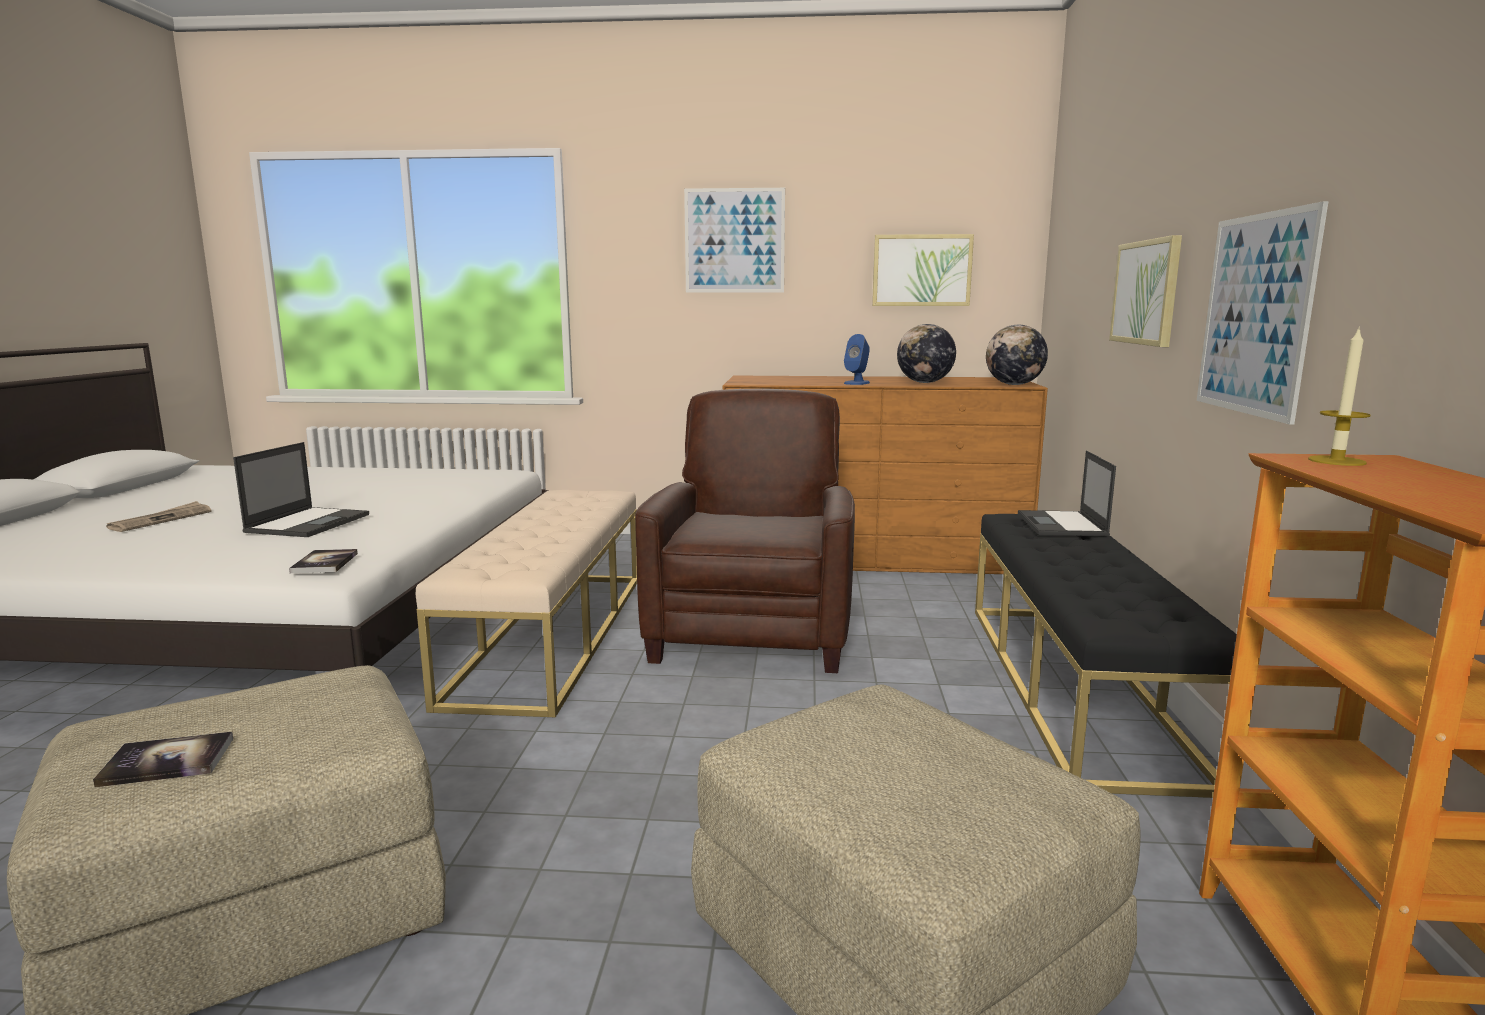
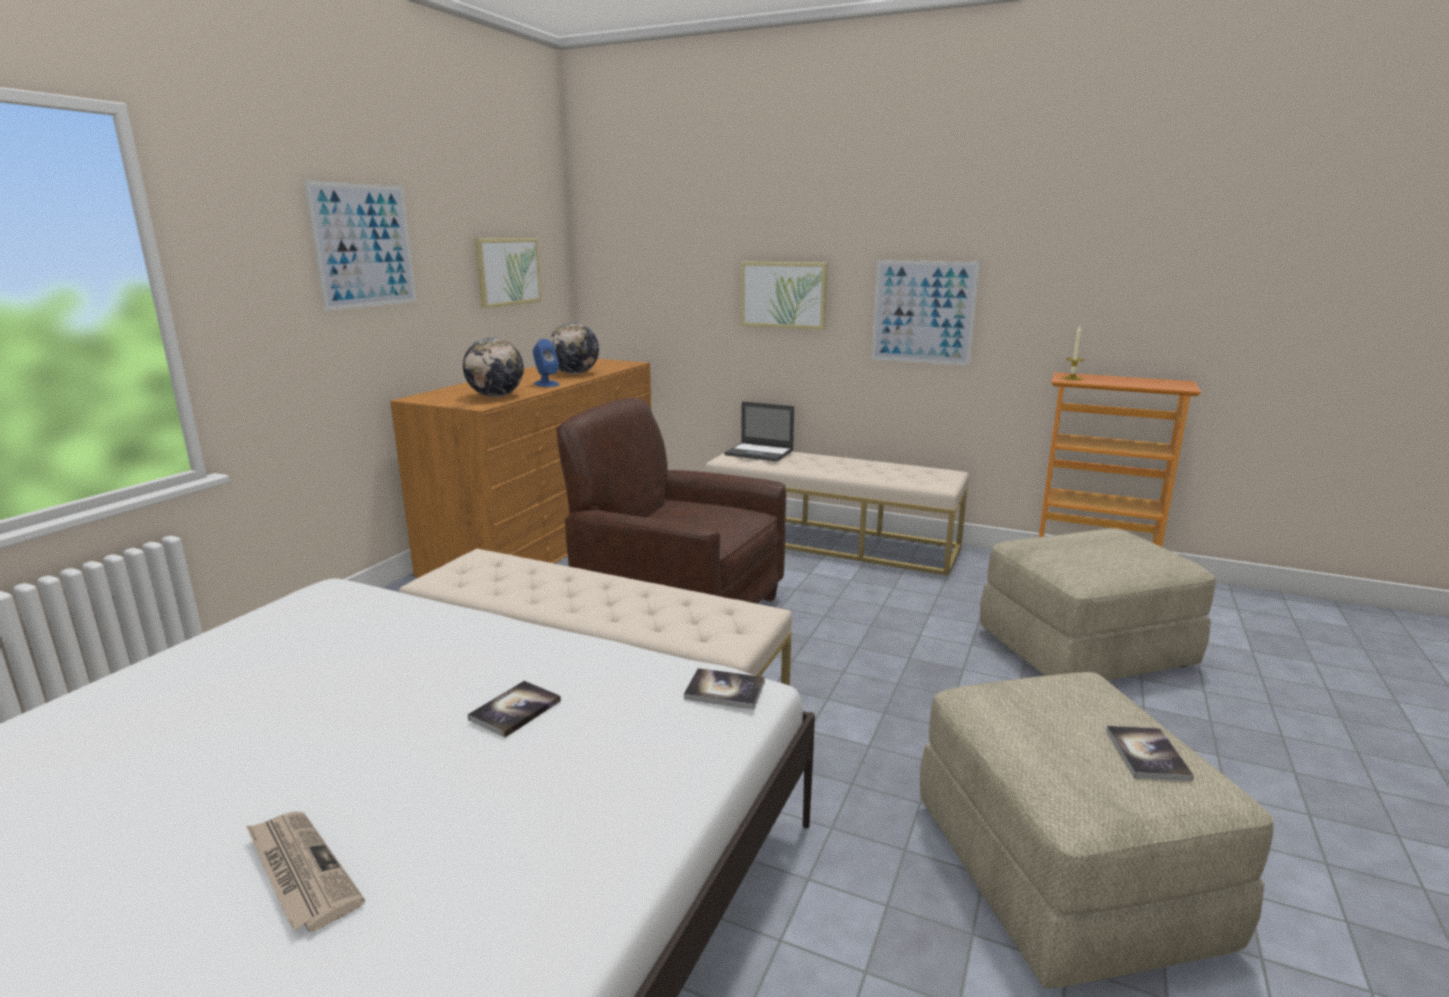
camera: 70 degrees left, 5 degrees up
(309, 523) = (515, 710): laptop -> book
(1014, 384) = (623, 364): globe -> globe (496, 396)
(1075, 684) = (831, 541): black bench -> beige bench

